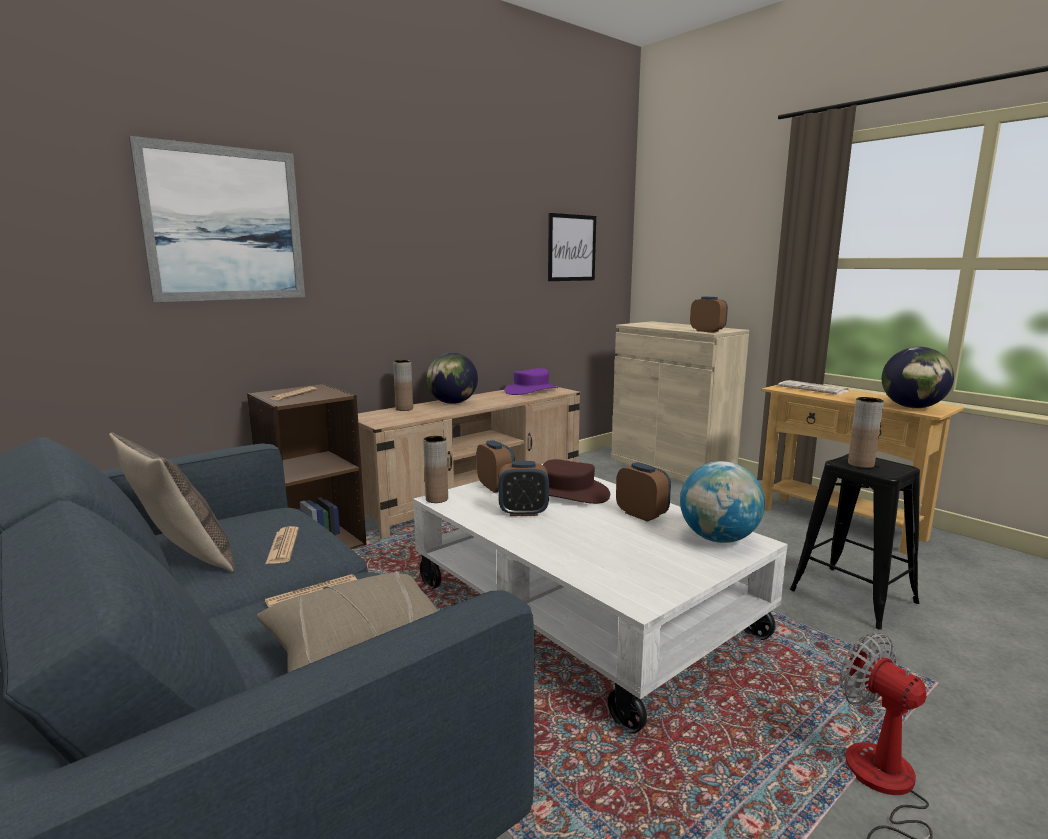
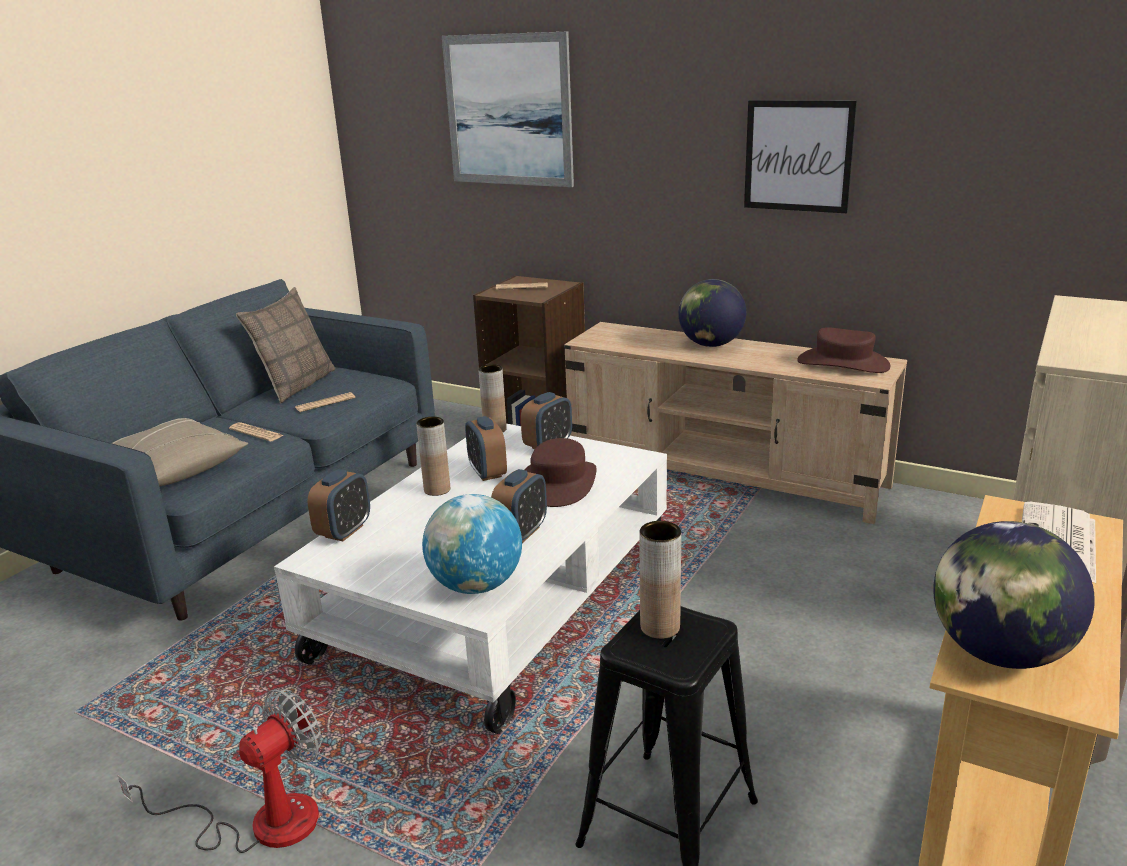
camera: 70 degrees right, 10 degrees up
(404, 409) = (654, 334): brown vase -> brown vase (437, 490)
(531, 390) = (843, 363): purple hat -> brown hat
(571, 248) = (1022, 136): picture -> picture (798, 156)
(707, 331) = (1073, 356): alarm clock -> alarm clock (344, 531)

